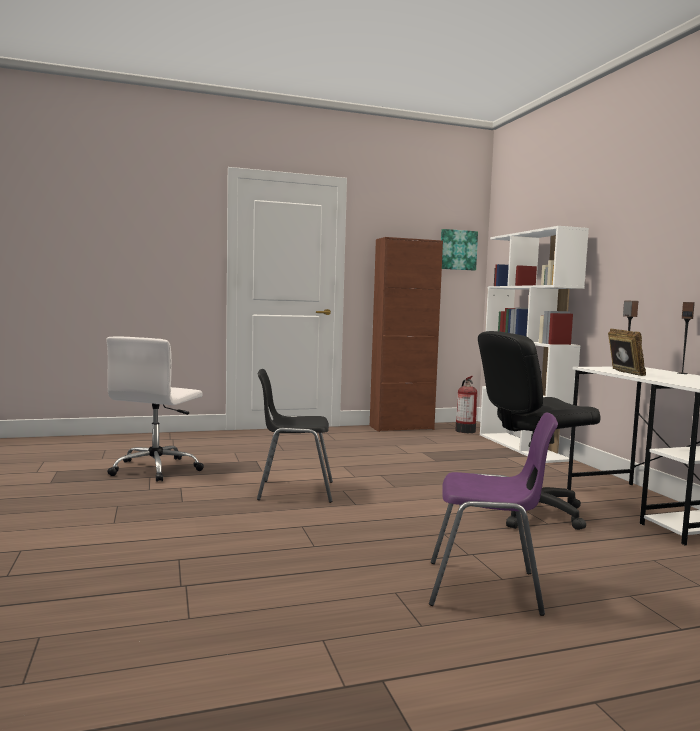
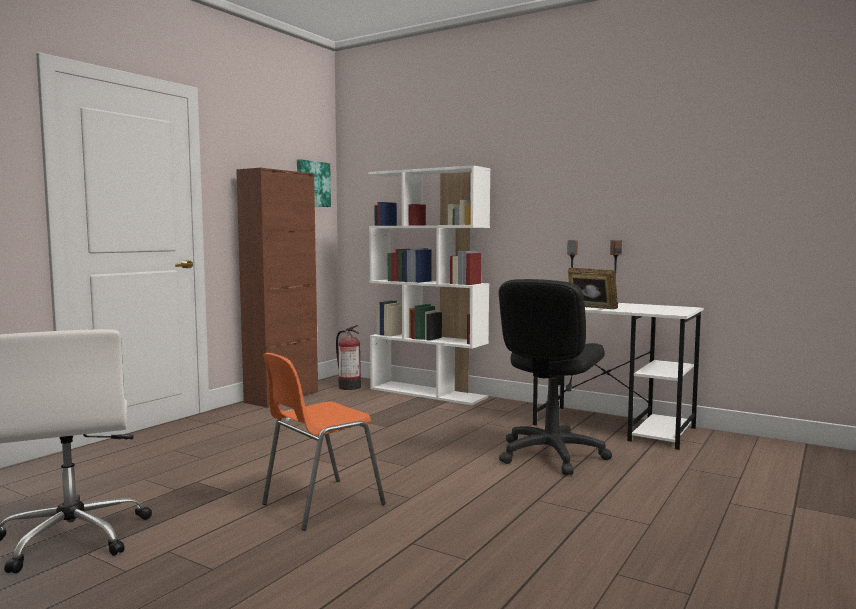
camera: 40 degrees left, 0 degrees up
(294, 491) = (319, 505): black chair -> orange chair
(486, 588) = (658, 538): purple chair -> none

